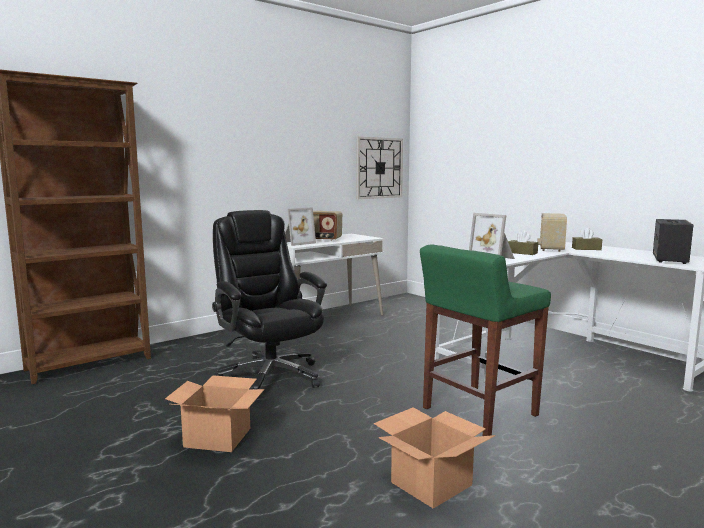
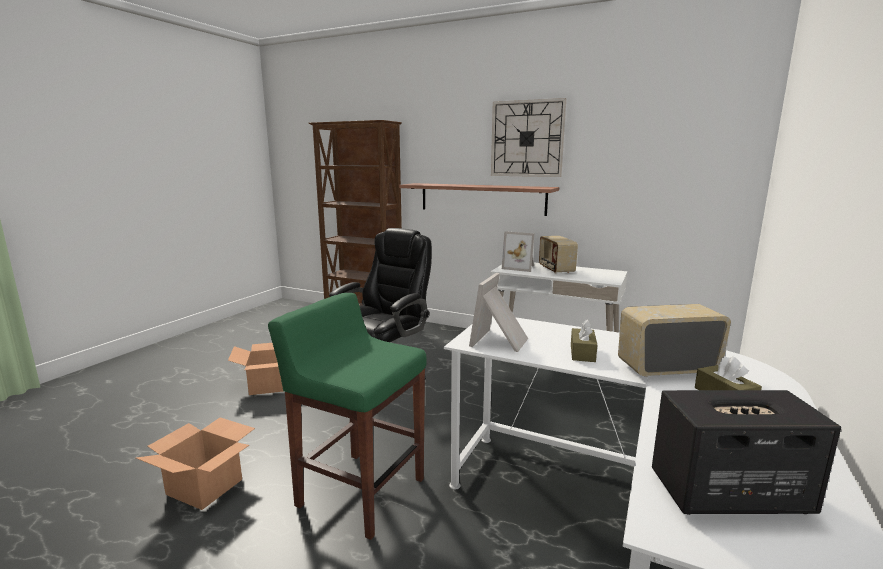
camera: 65 degrees right, 5 degrees up
(227, 181) = (481, 198): none -> shelf
(379, 168) = (696, 192): wall clock -> wall clock (527, 139)

